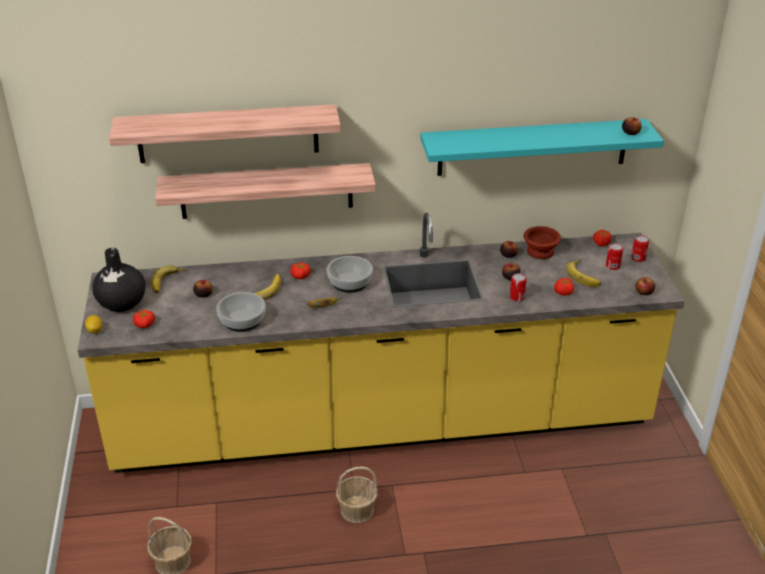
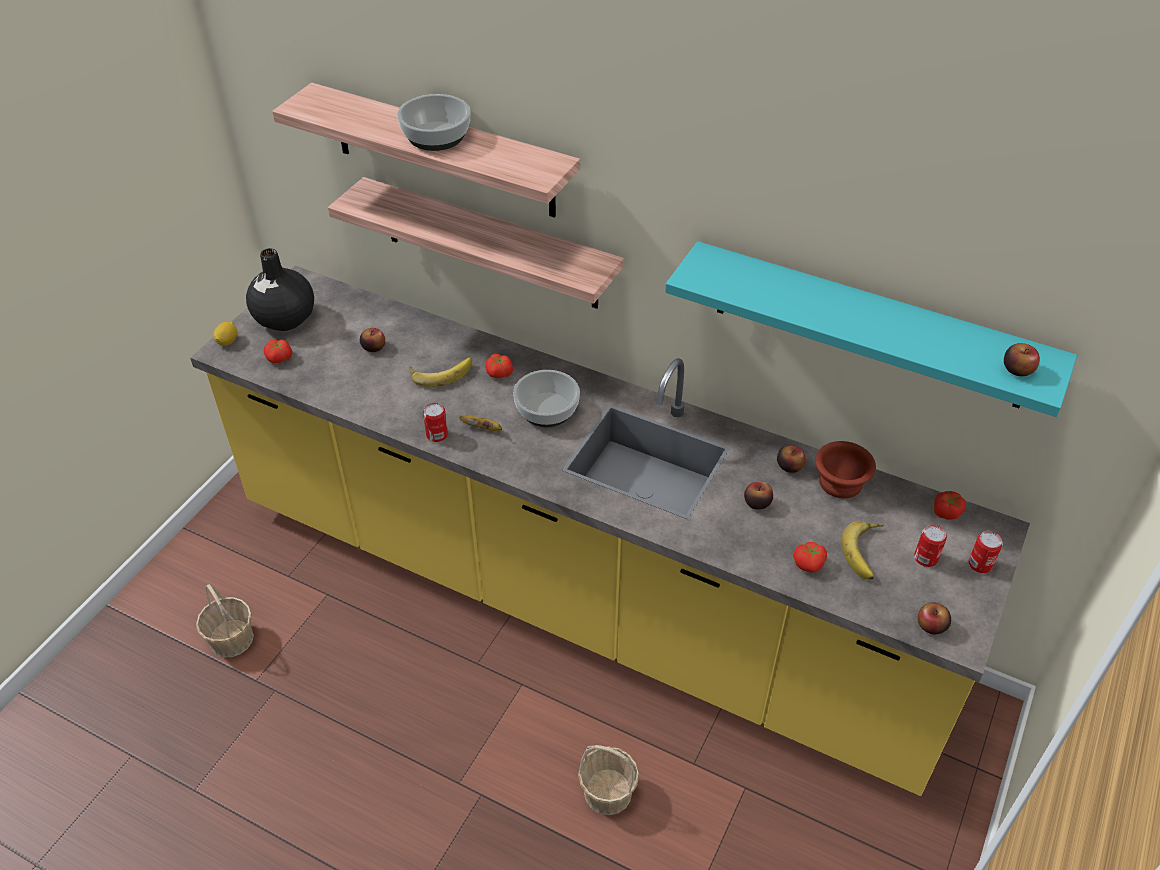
camera: 35 degrees right, 10 degrees up
(168, 282) = (354, 314): banana -> none
(242, 320) = (378, 402): bowl -> bowl (436, 135)
(356, 510) = (457, 692): basket -> basket (607, 792)
(517, 297) = (735, 538): can -> can (437, 435)

